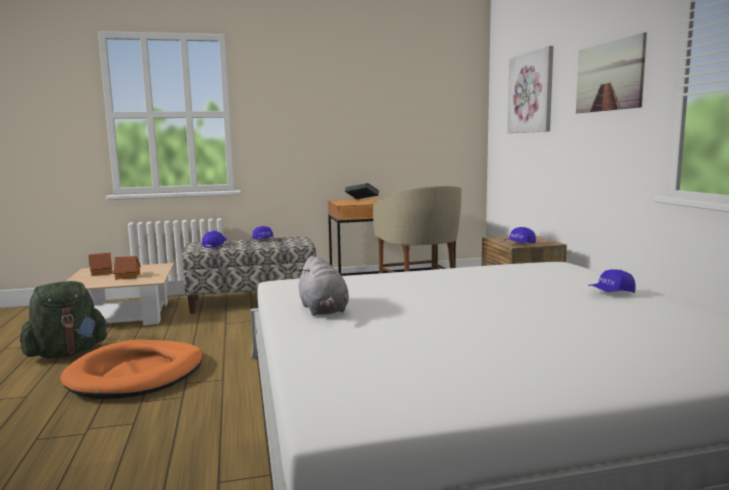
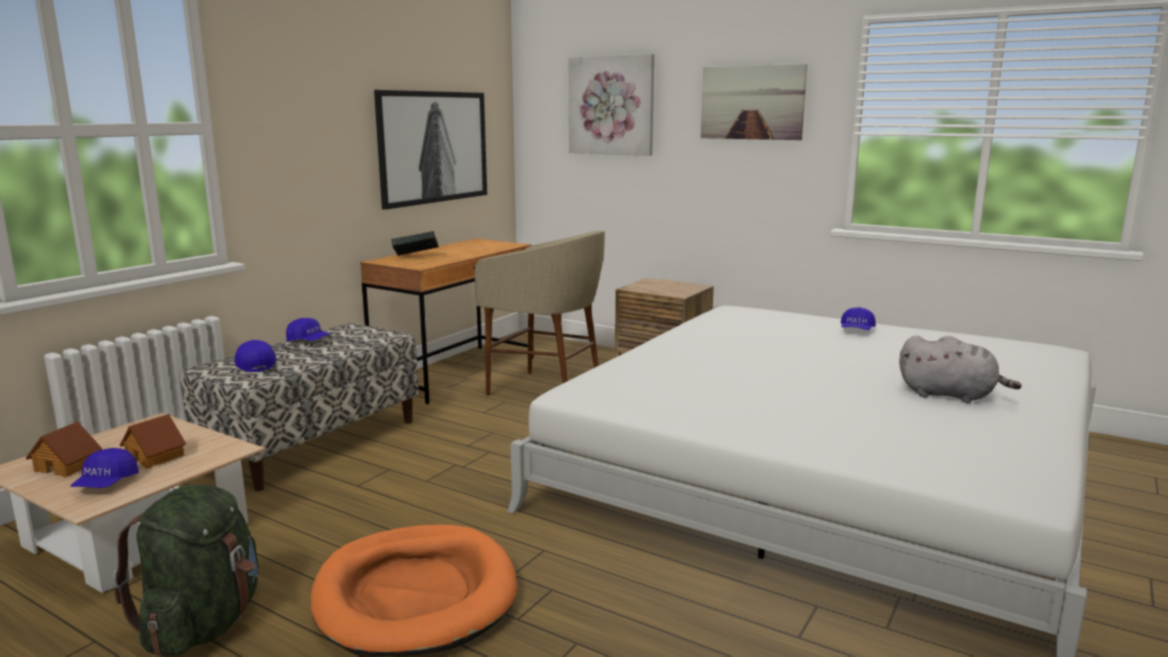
camera: 45 degrees left, 5 degrees up
(323, 310) = (723, 412): grey plush toy -> grey plush toy (950, 395)
(401, 129) = (433, 147): none -> picture
(519, 244) = (680, 293): blue cap -> blue cap (106, 484)

